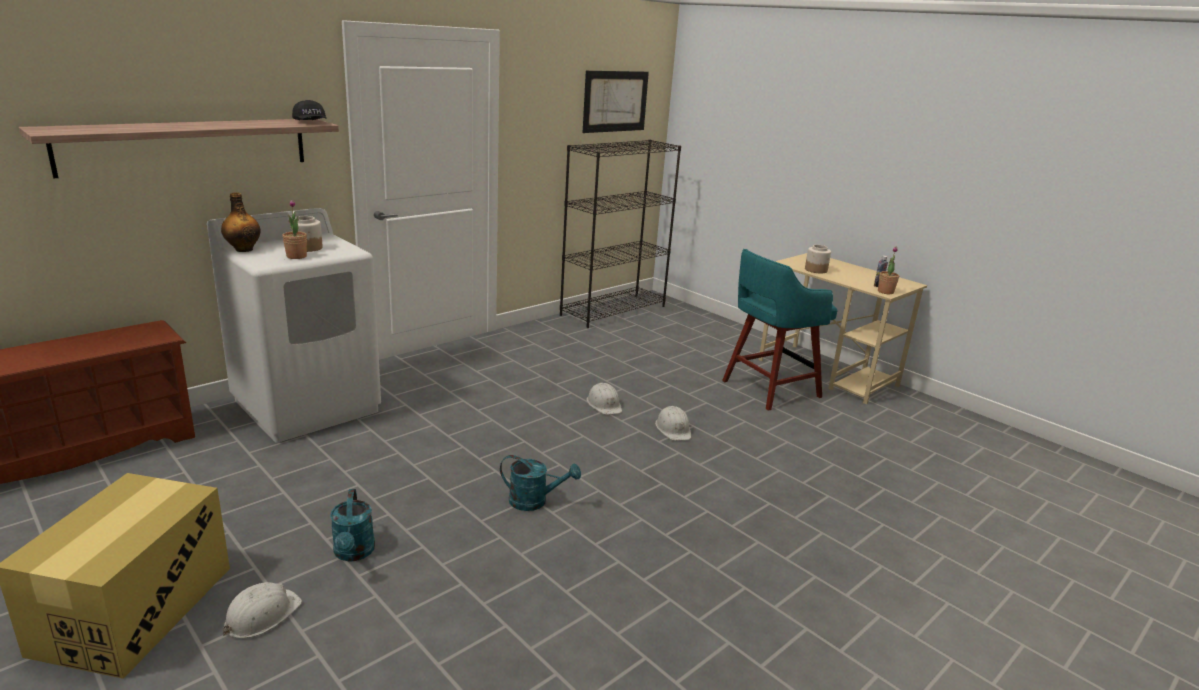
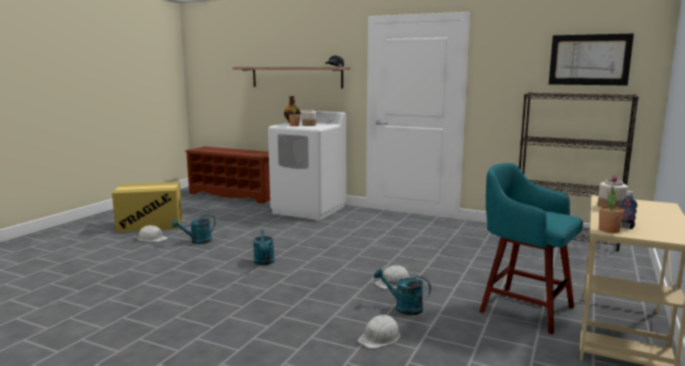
camera: 70 degrees right, 10 degrees down
(604, 404) = (400, 259): white hard hat -> white hard hat (380, 338)
(742, 443) = (403, 308): none -> turquoise watering can

